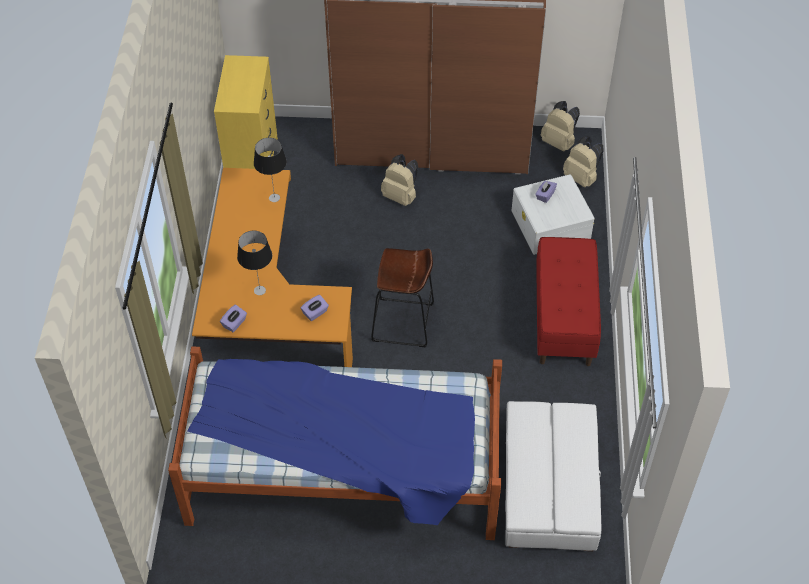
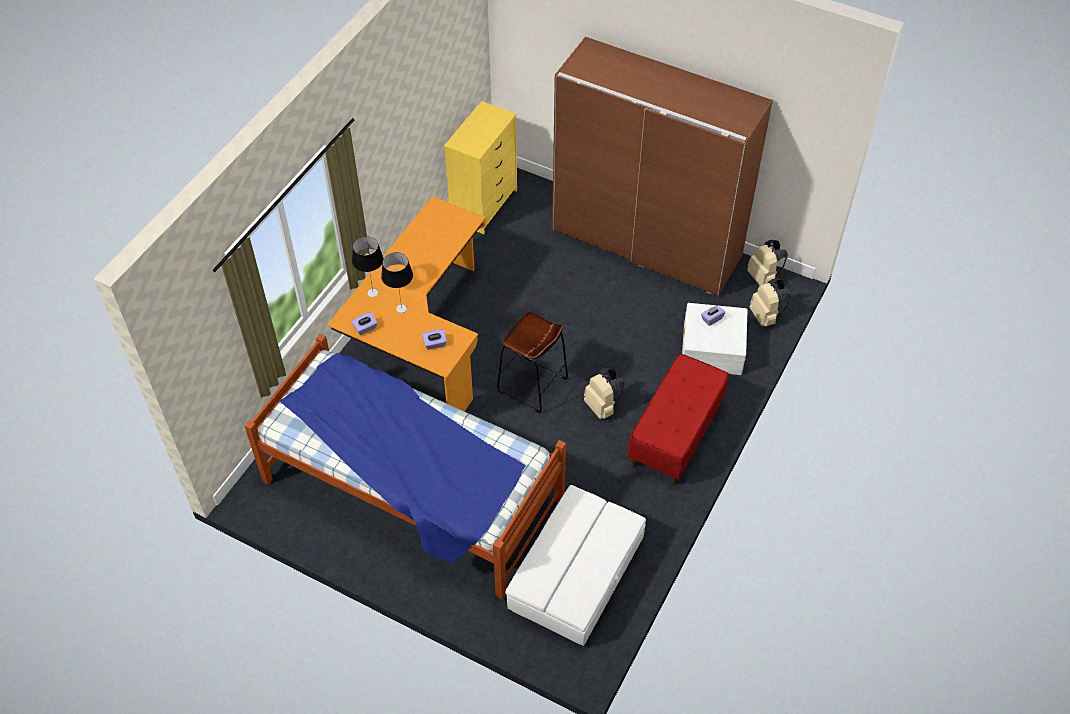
camera: 25 degrees right, 0 degrees up
(274, 197) = (458, 235): table lamp -> table lamp (372, 292)
(401, 196) = (593, 276): beige backpack -> beige backpack (602, 407)

